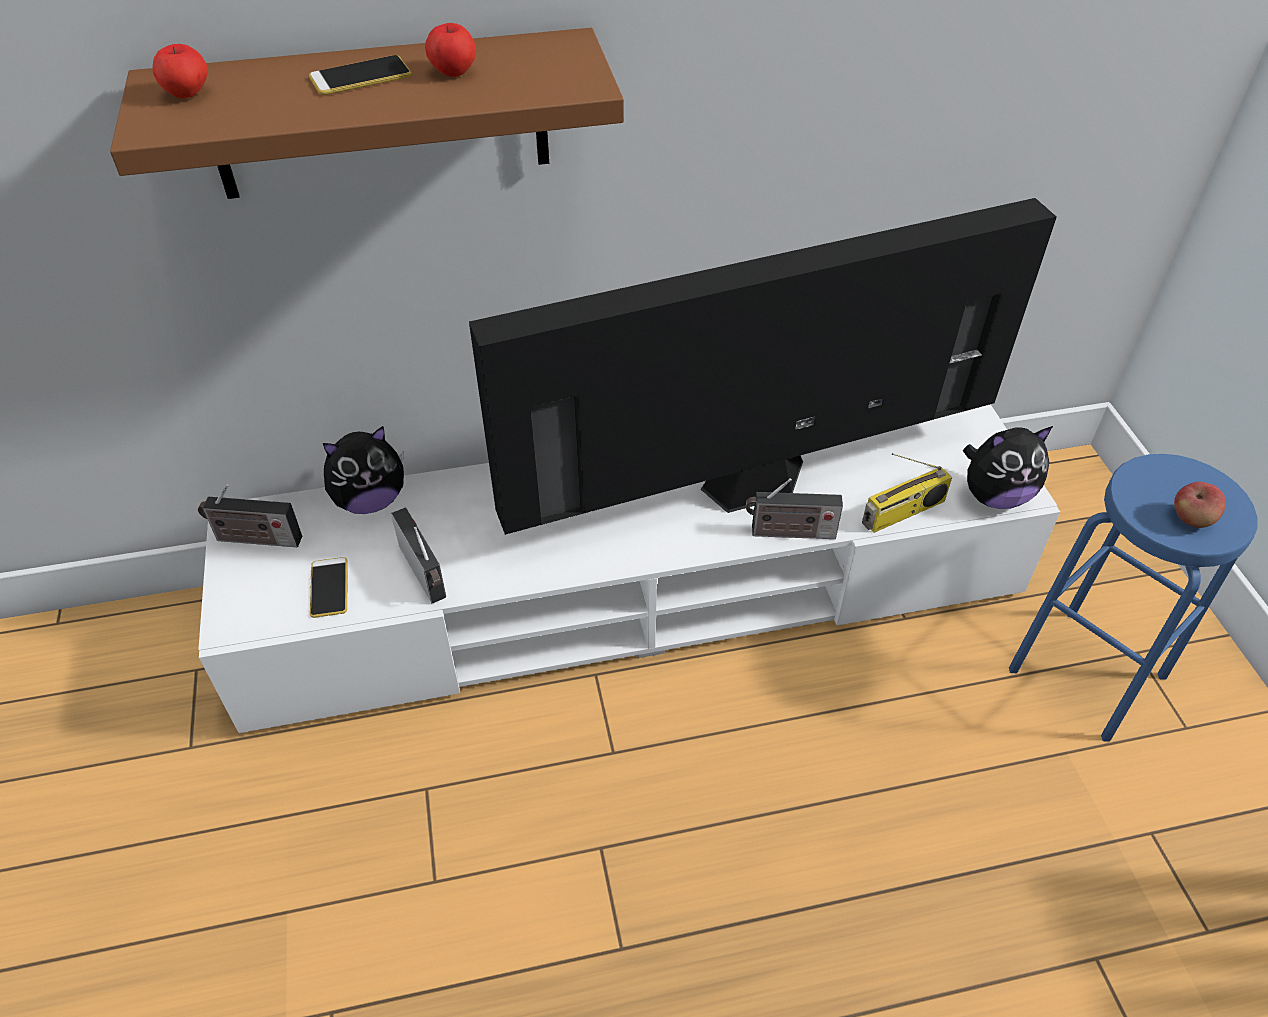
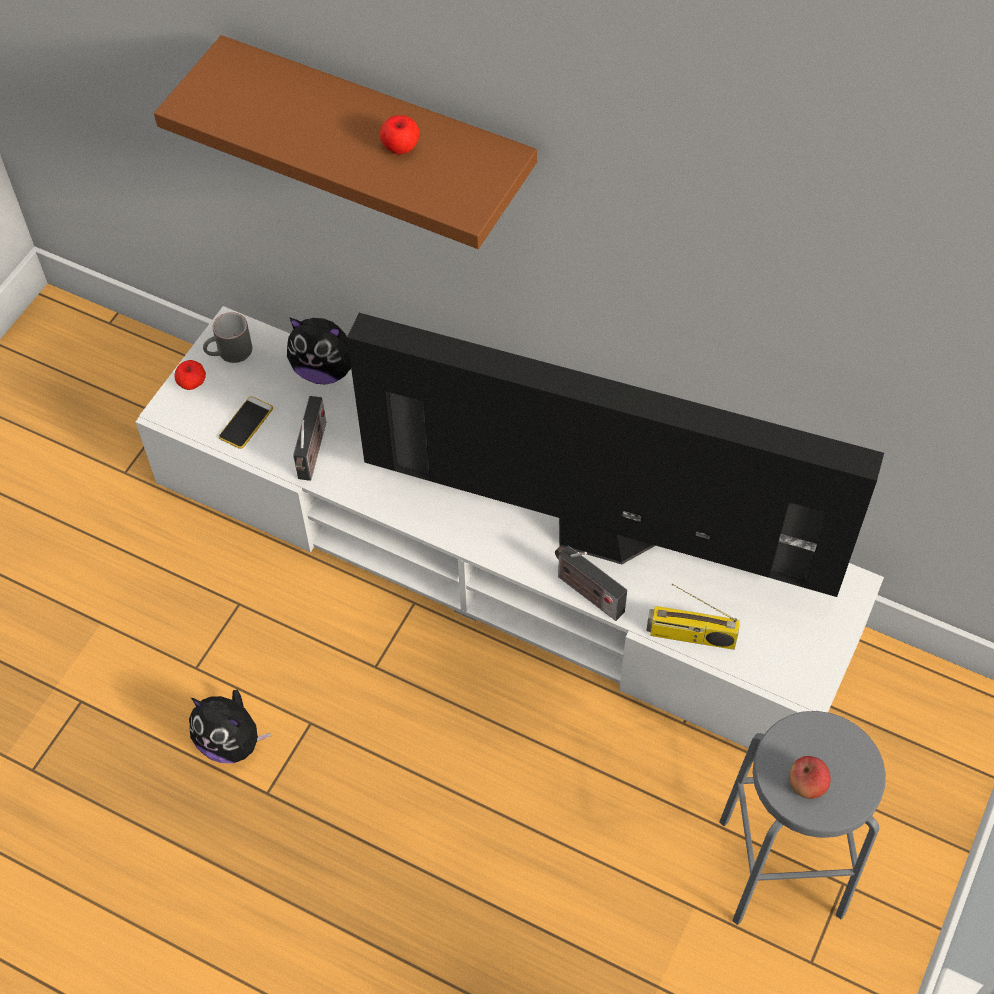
camera: 40 degrees right, 10 degrees up
(187, 94) = (232, 81): apple -> apple (192, 384)
(255, 539) = (229, 353): radio -> grey mug
(360, 77) = (342, 120): phone -> none
(995, 496) = (781, 673): plush toy -> plush toy (231, 742)
(1087, 673) = (781, 868): blue stool -> grey stool

